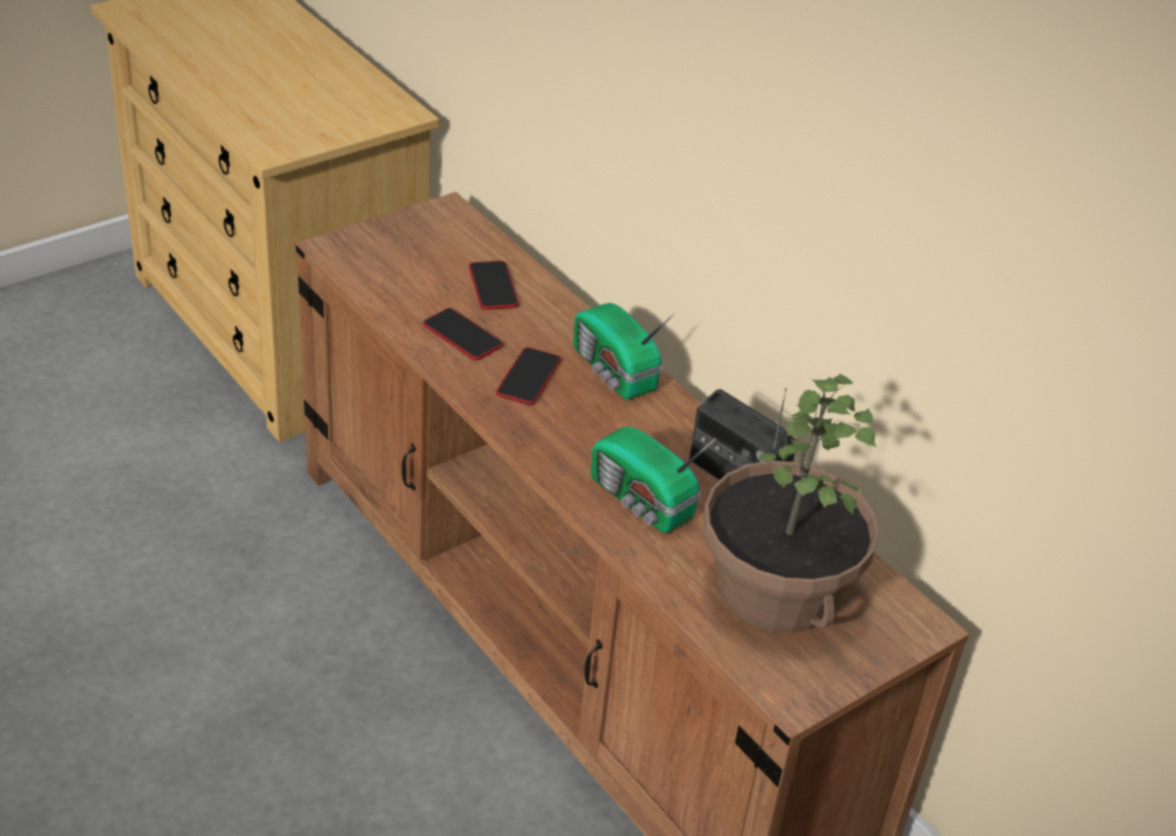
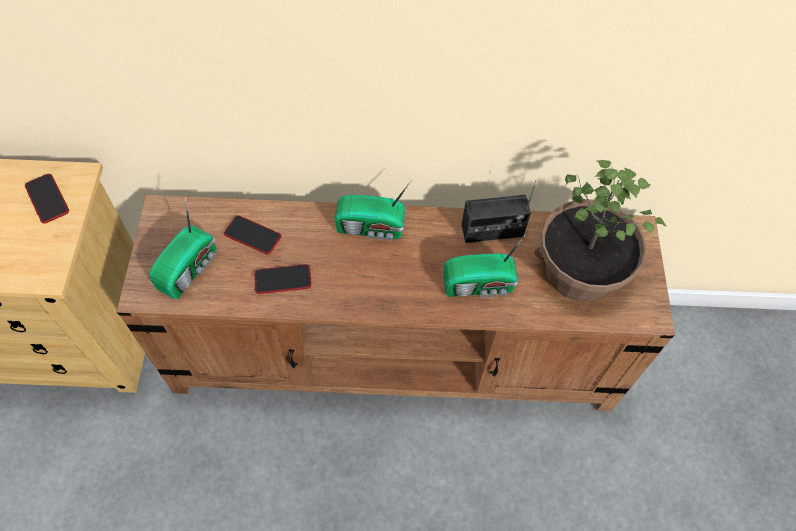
camera: 50 degrees left, 20 degrees up
(400, 264) = (190, 268): none -> radio
(528, 377) = (345, 271): phone -> phone (47, 199)

